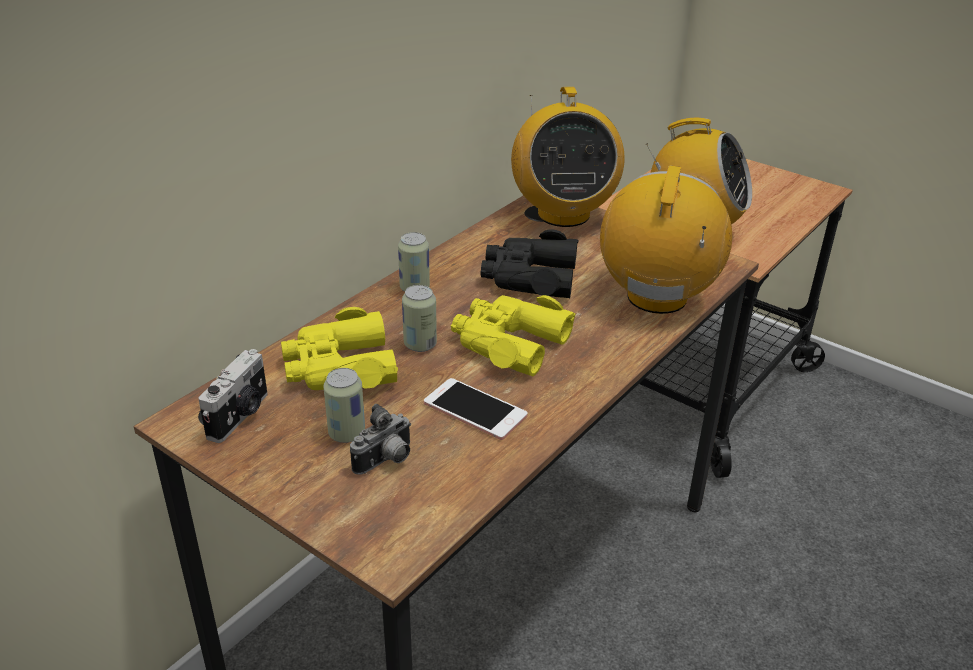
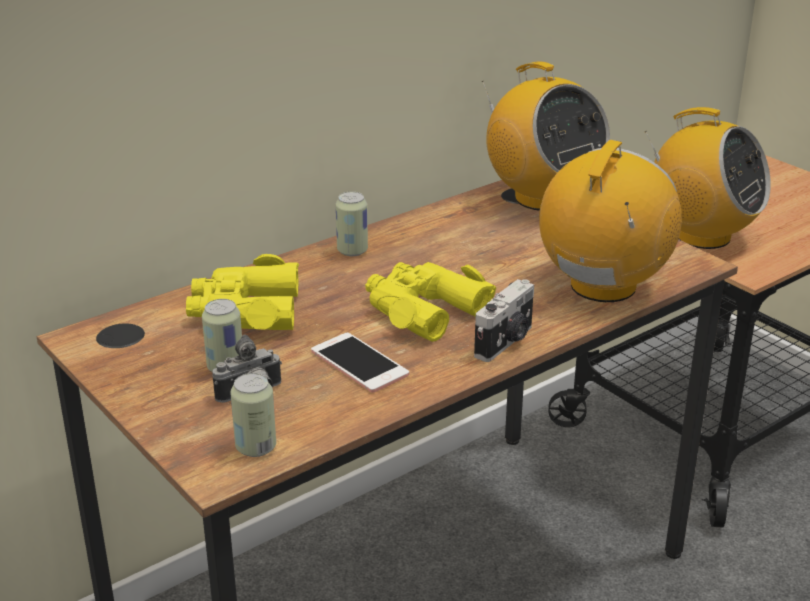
camera: 15 degrees right, 5 degrees down
(240, 415) = (134, 339): camera -> camera (506, 342)
(420, 344) = (333, 301): can -> can (256, 447)
(529, 277) = (475, 253): black binoculars -> none
(563, 214) = (542, 198): radio -> radio turned 45 degrees counterclockwise

